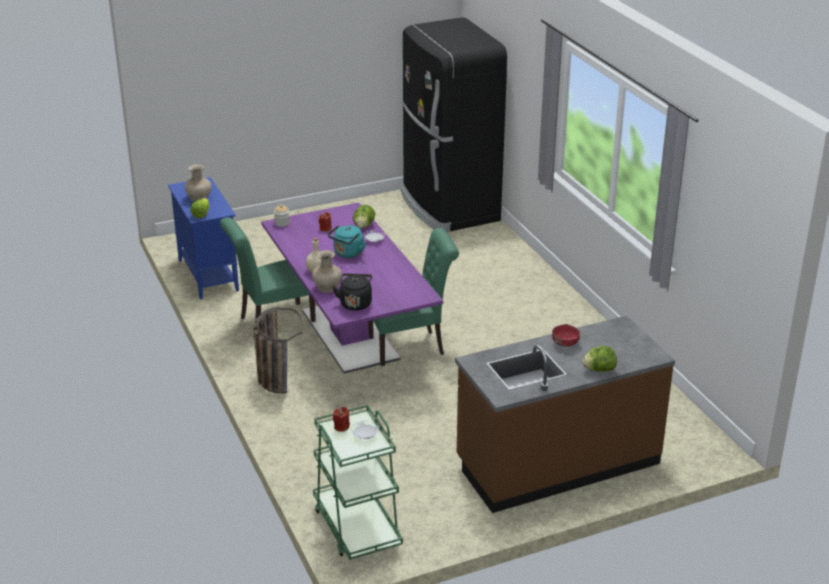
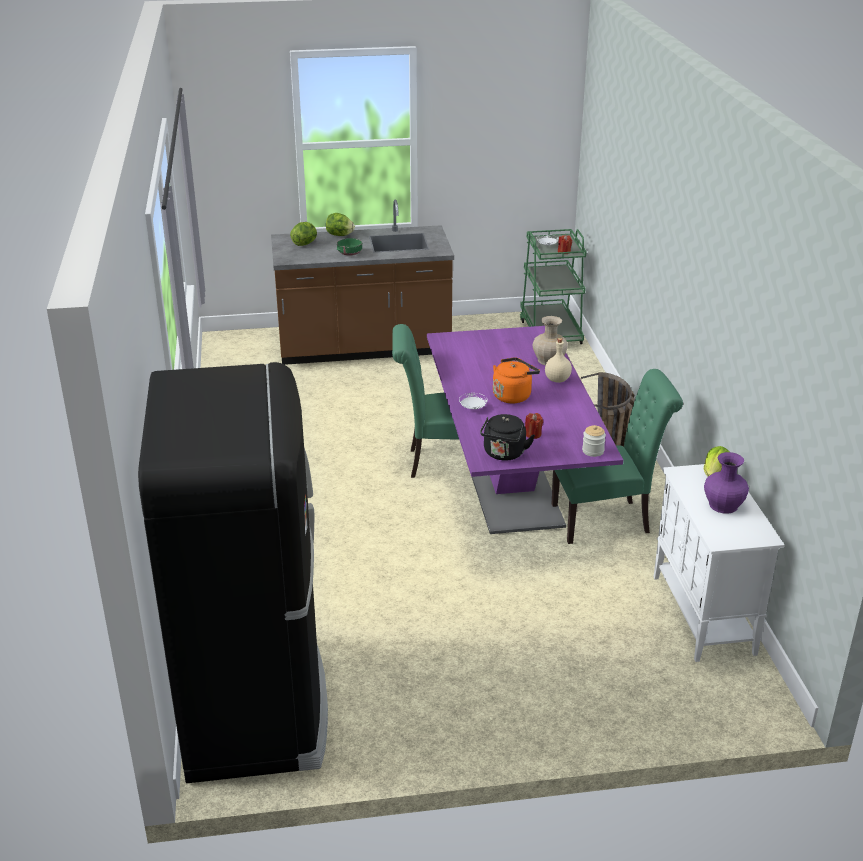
camera: 165 degrees left, 0 degrees up
(198, 198) = (724, 505): beige vase -> purple vase
(207, 275) = (703, 615): blue cabinet -> white cabinet
(347, 254) = (513, 395): turquoise kettle -> orange kettle
(355, 303) = (522, 341): black kettle -> black kettle (504, 454)
(364, 226) = (479, 430): lettuce -> lettuce (305, 244)
(565, 342) = (350, 253): red bowl -> green bowl

